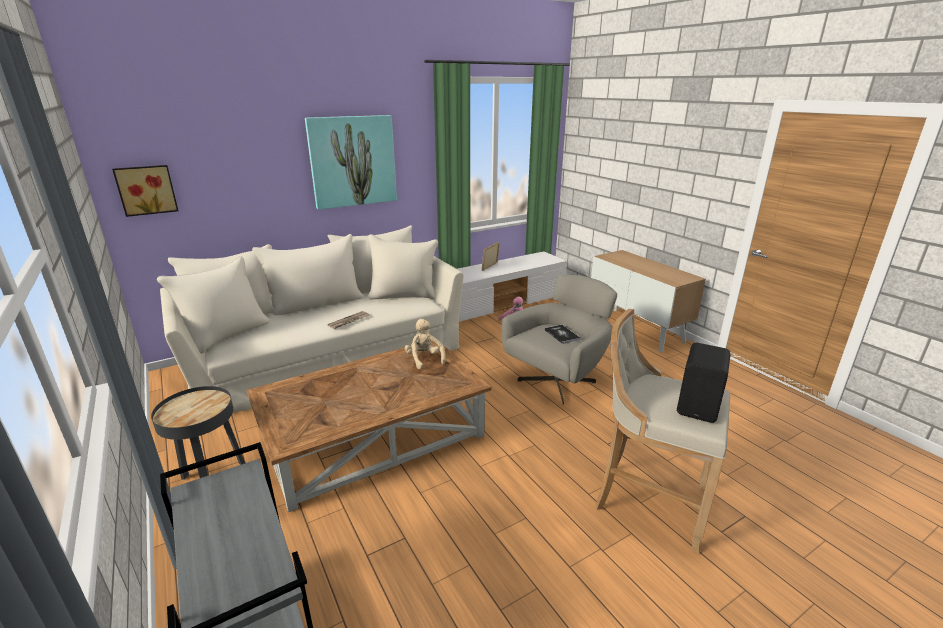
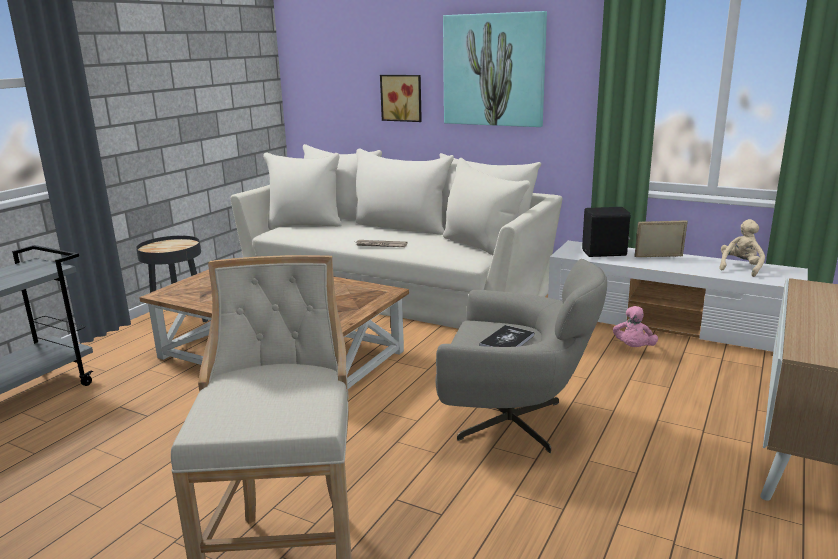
camera: 60 degrees right, 5 degrees down
(146, 190) = (312, 82): picture -> picture (402, 98)
(424, 359) = (355, 296): beige plush toy -> beige plush toy (740, 268)
(699, 406) = (262, 415): black speaker -> black speaker (605, 253)

